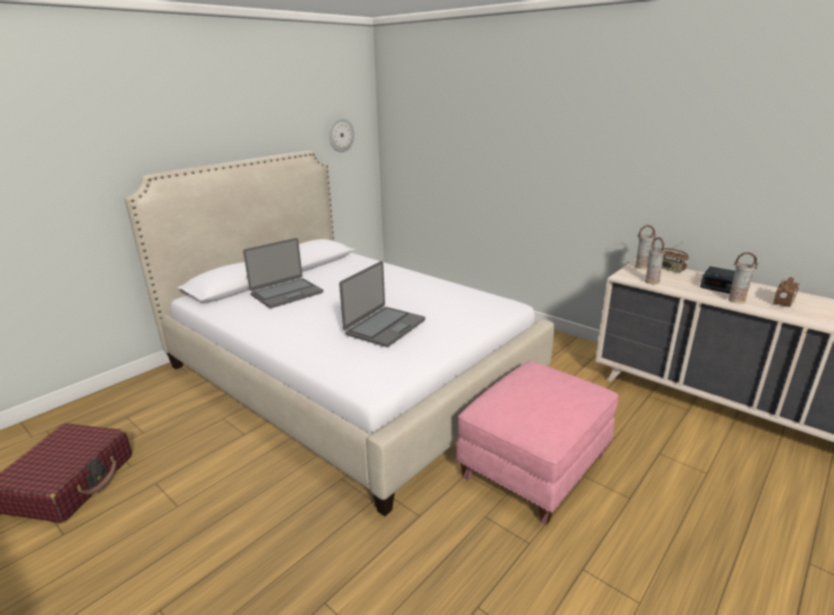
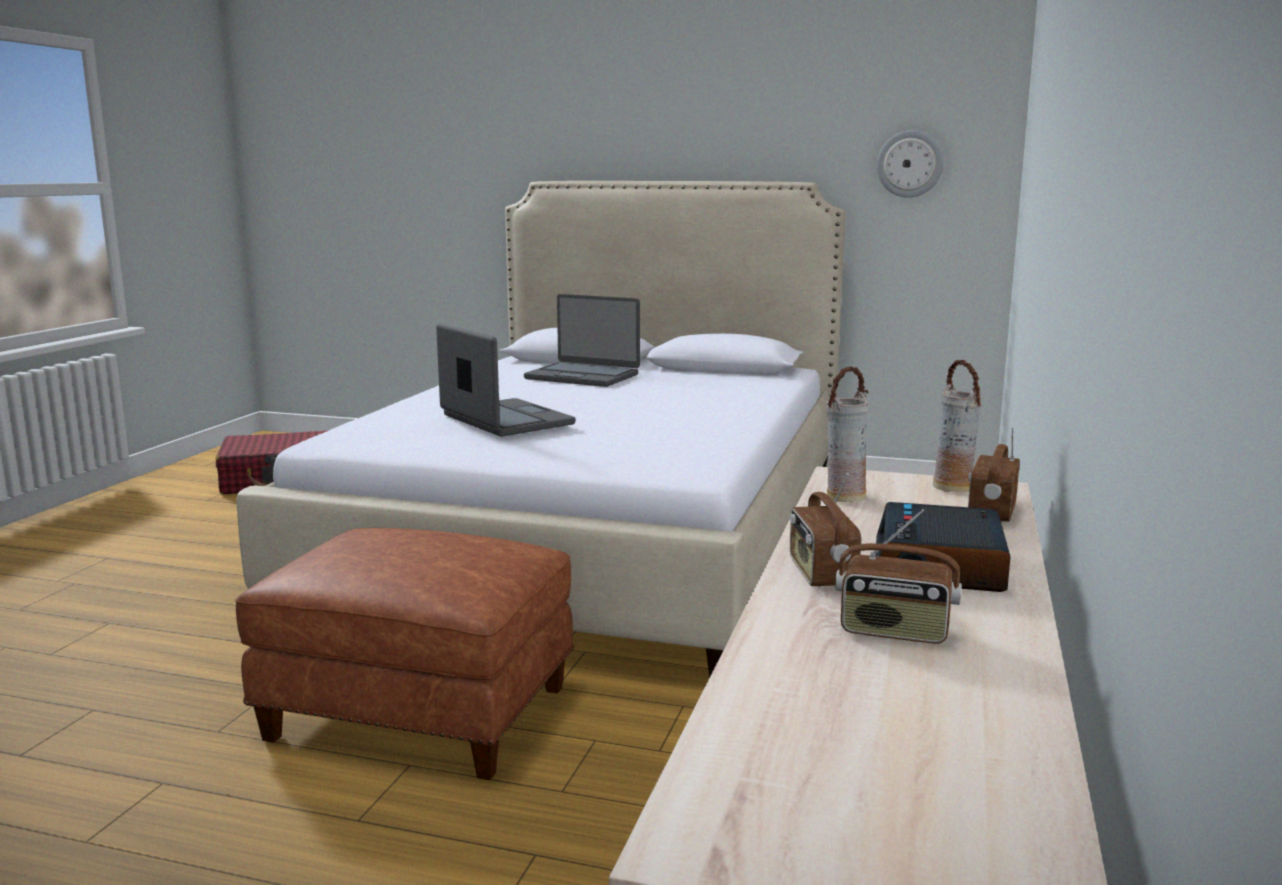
camera: 65 degrees right, 10 degrees down
(384, 327) = (505, 420): laptop -> laptop turned 135 degrees counterclockwise
(534, 464) = (423, 712): pink ottoman -> brown ottoman
(736, 301) = (821, 574): vase -> radio

